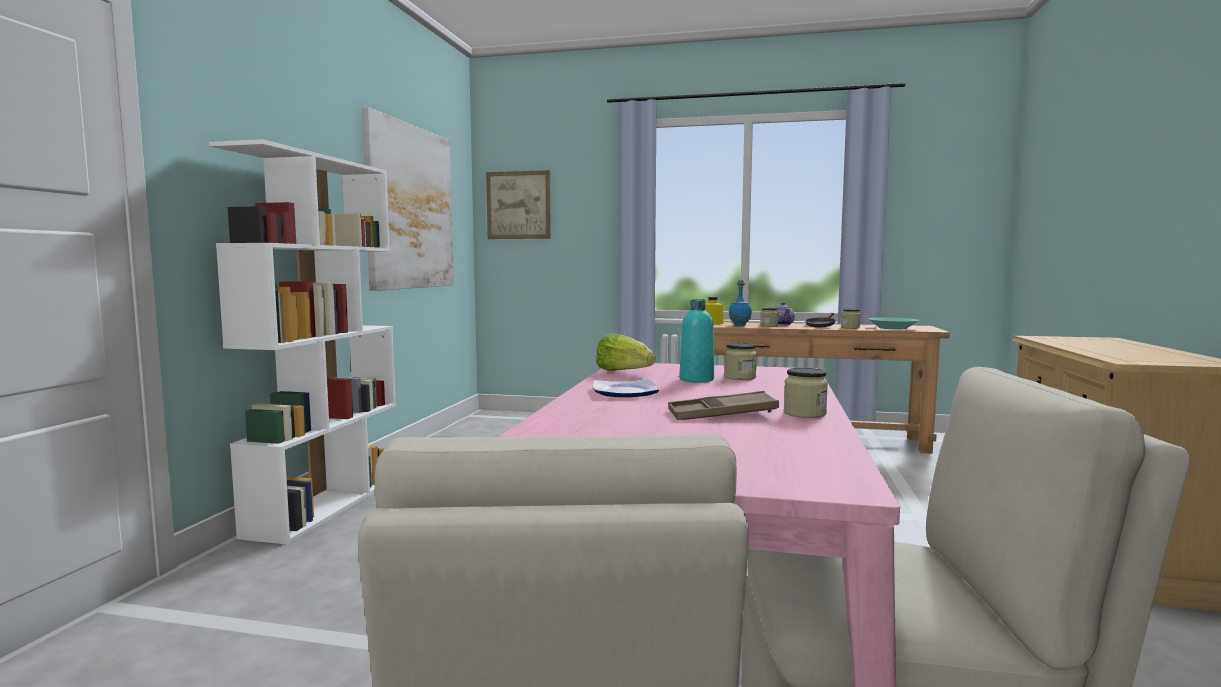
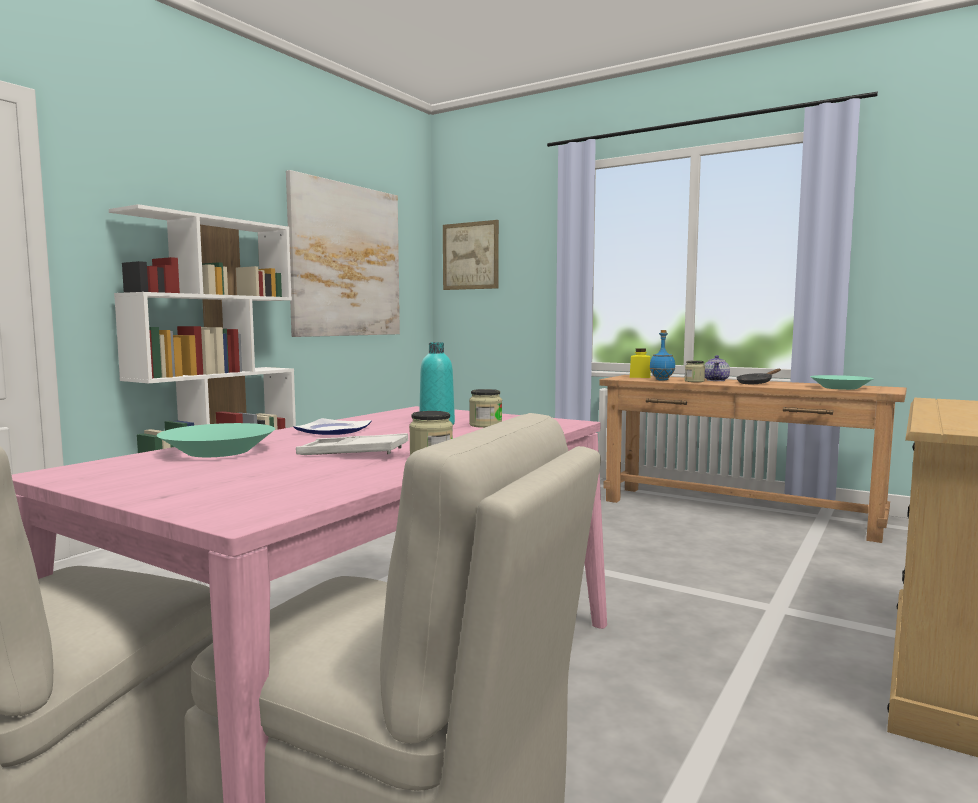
camera: 20 degrees right, 0 degrees up
(587, 423) = (219, 451): none -> turquoise bowl
(623, 372) = (393, 415): lettuce -> none
(722, 414) = (353, 453): brown tray -> white tray
(850, 327) = (787, 386): jar -> none

